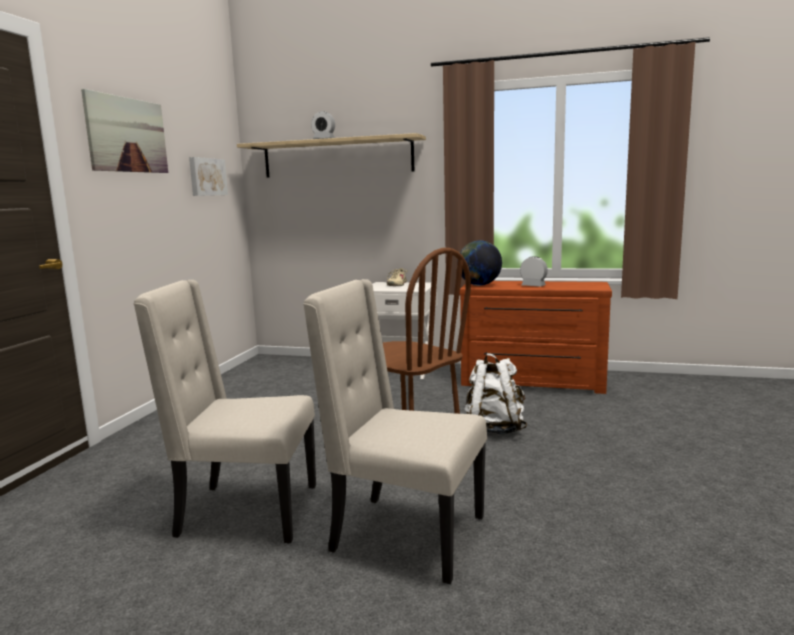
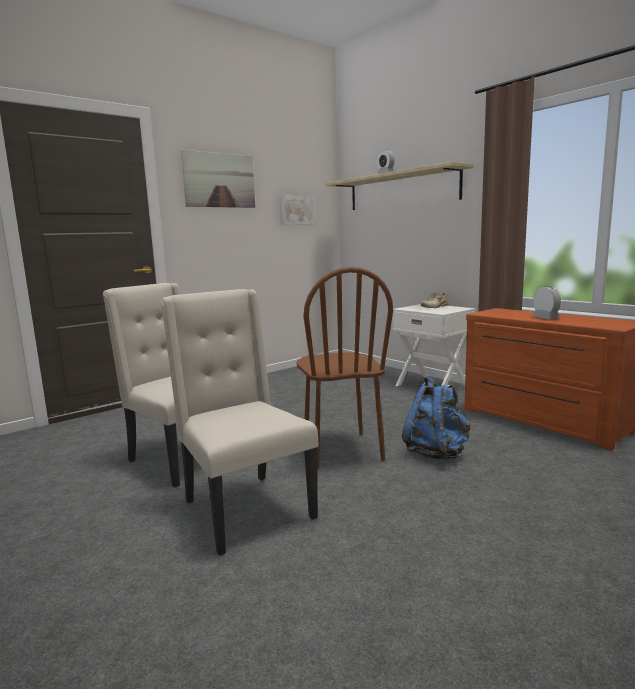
camera: 35 degrees right, 0 degrees up
(479, 285) = (492, 313): globe -> none
(494, 429) = (436, 453): white backpack -> blue backpack

